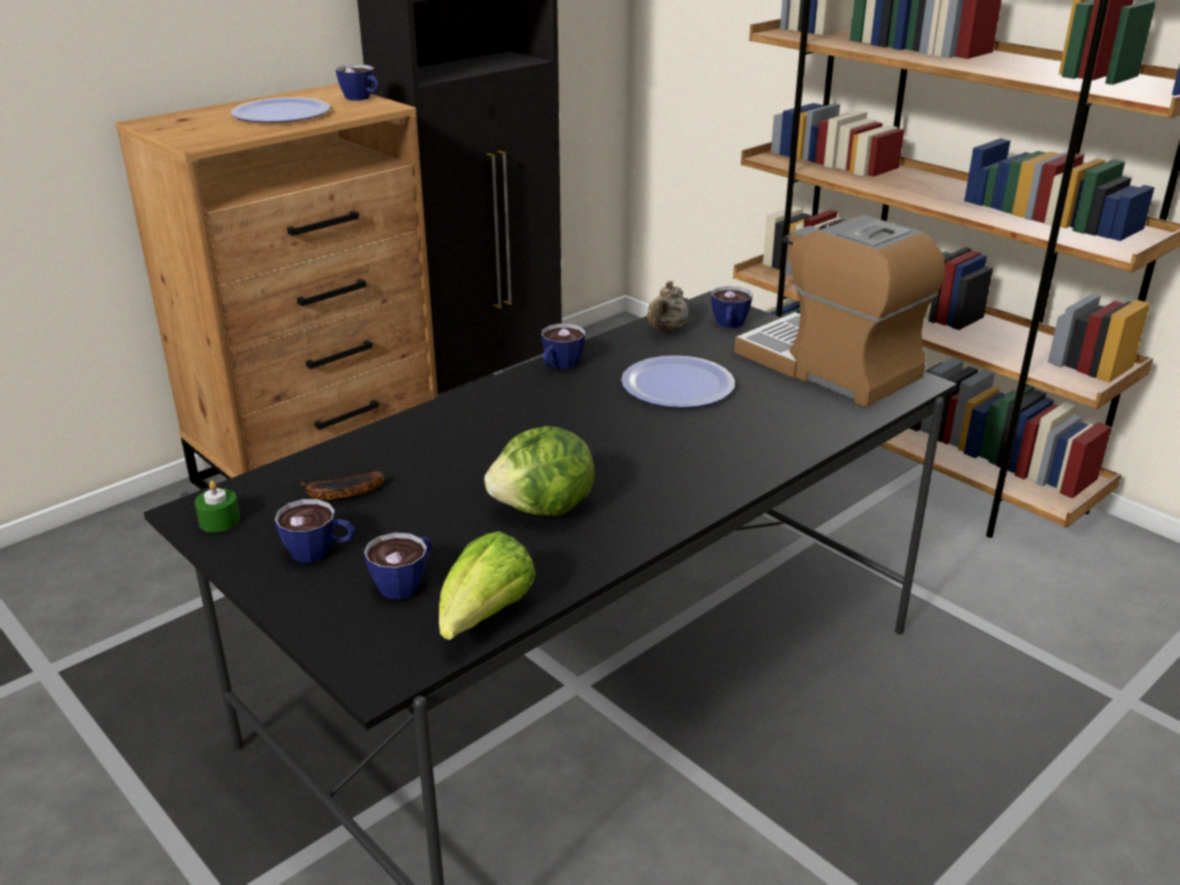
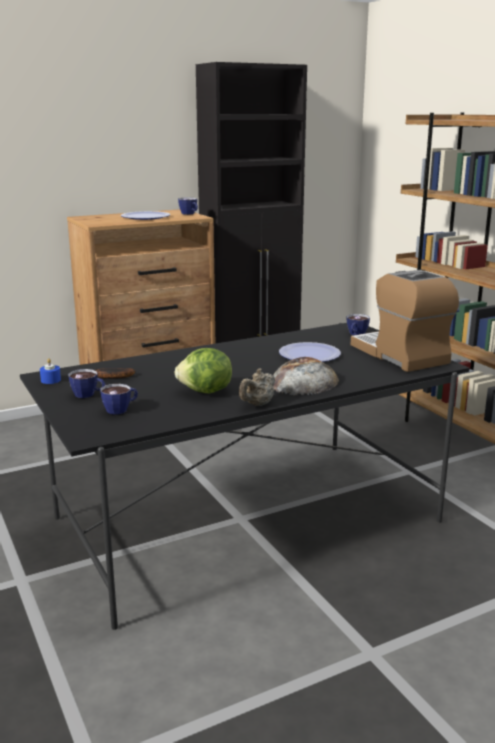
camera: 15 degrees right, 10 degrees down
(219, 521) = (51, 380): green candle -> blue candle
(484, 618) = (149, 425): lettuce -> none
(559, 366) = (252, 342): cup -> none
(666, 330) = (319, 334): beige teapot -> beige teapot (258, 404)
(705, 456) = (303, 381): none -> bread

